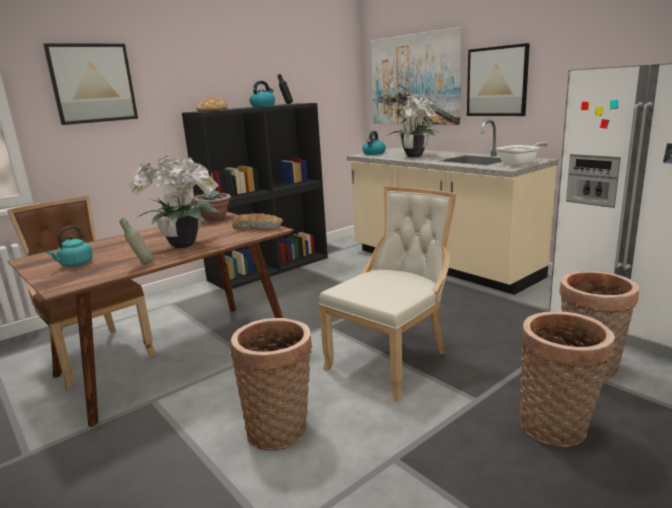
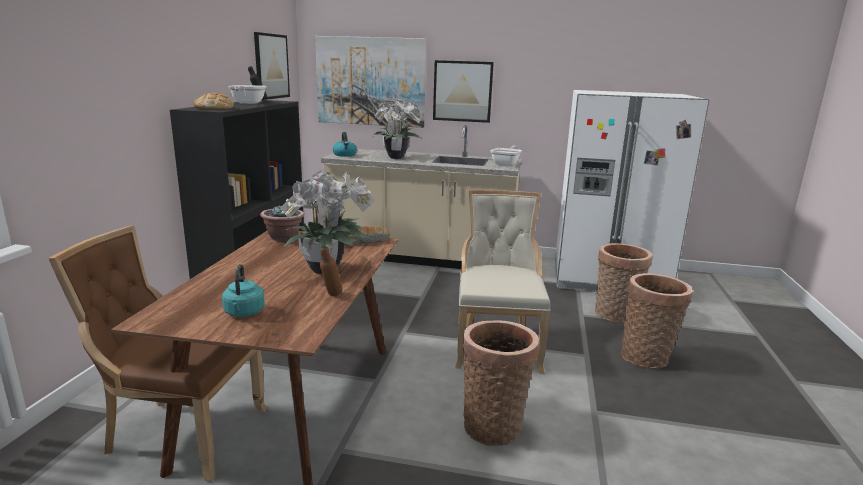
camera: 40 degrees left, 0 degrees up
(93, 83) = (78, 68): picture -> picture (271, 66)
(141, 264) = (331, 297): grey bottle -> brown bottle
(263, 106) = (247, 103): kettle -> frying pan

